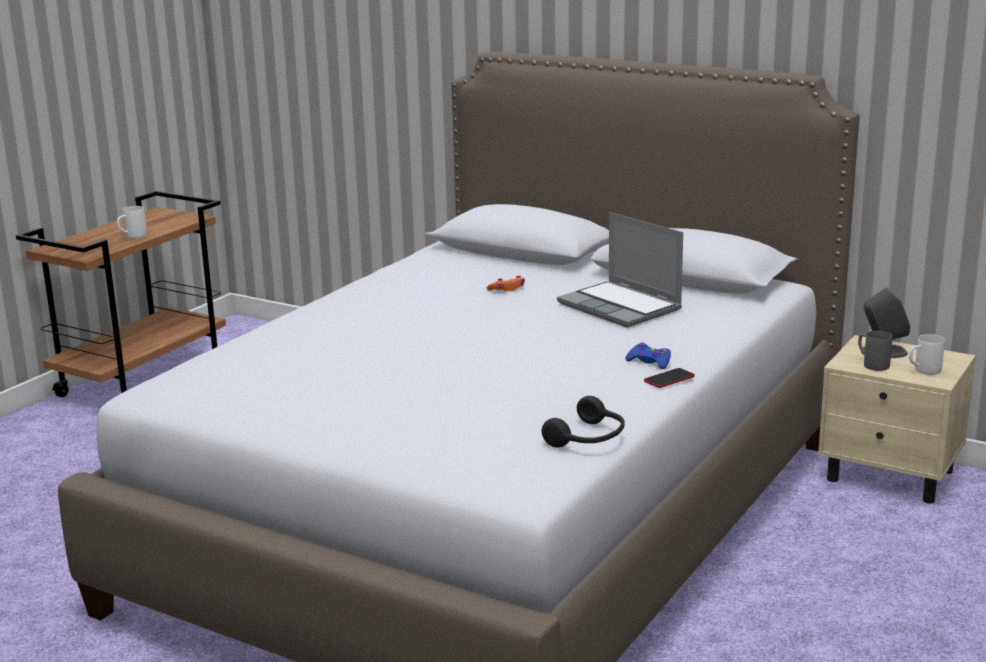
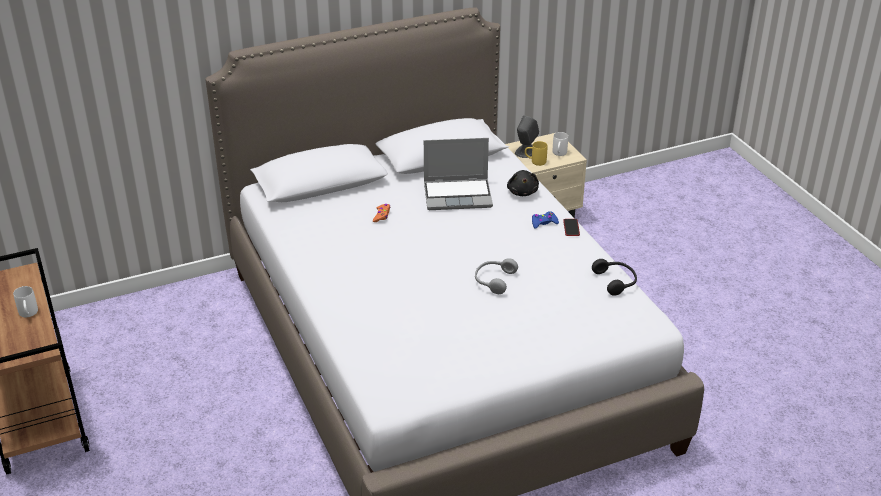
camera: 55 degrees left, 15 degrees up
(469, 373) = (493, 280): none -> grey headphones
(698, 332) = (522, 192): none -> black plush toy
(871, 364) = (535, 161): grey mug -> yellow mug

